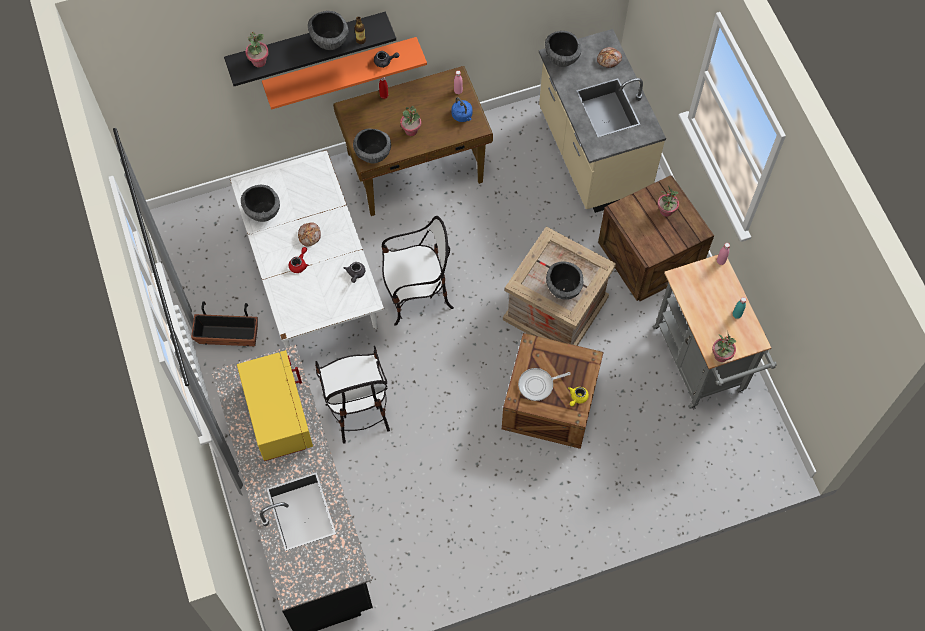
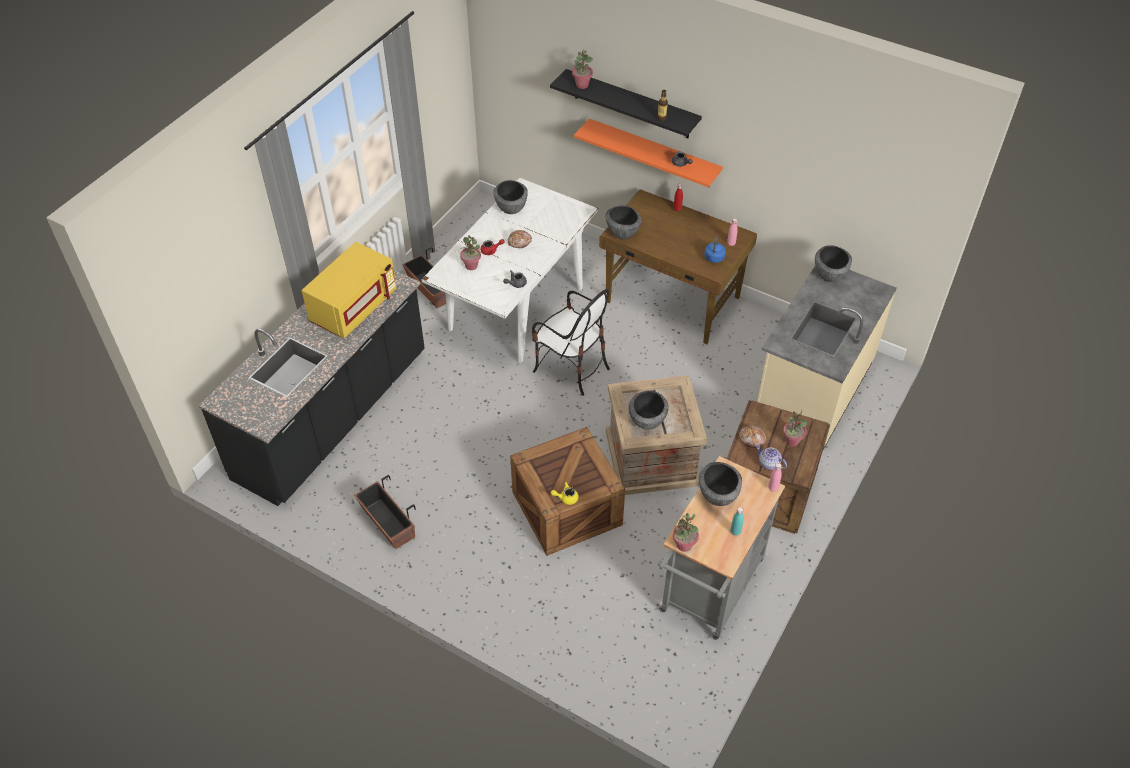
camera: 50 degrees right, 15 degrees down
(330, 42) = (641, 106): bowl -> bowl (717, 496)
(357, 407) = (445, 394): chair -> none
(411, 130) = (667, 240): potted plant -> potted plant (471, 266)
(453, 541) = (388, 523): none -> planter
(538, 385) = (551, 465): frying pan -> none
(609, 60) = (866, 302): bread -> bread (752, 439)
(672, 242) = (768, 463): none -> teapot

